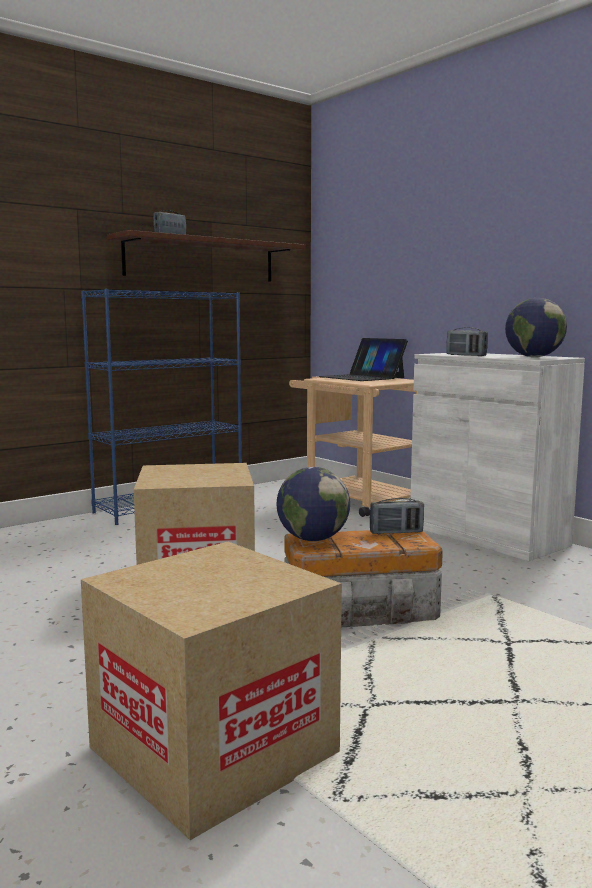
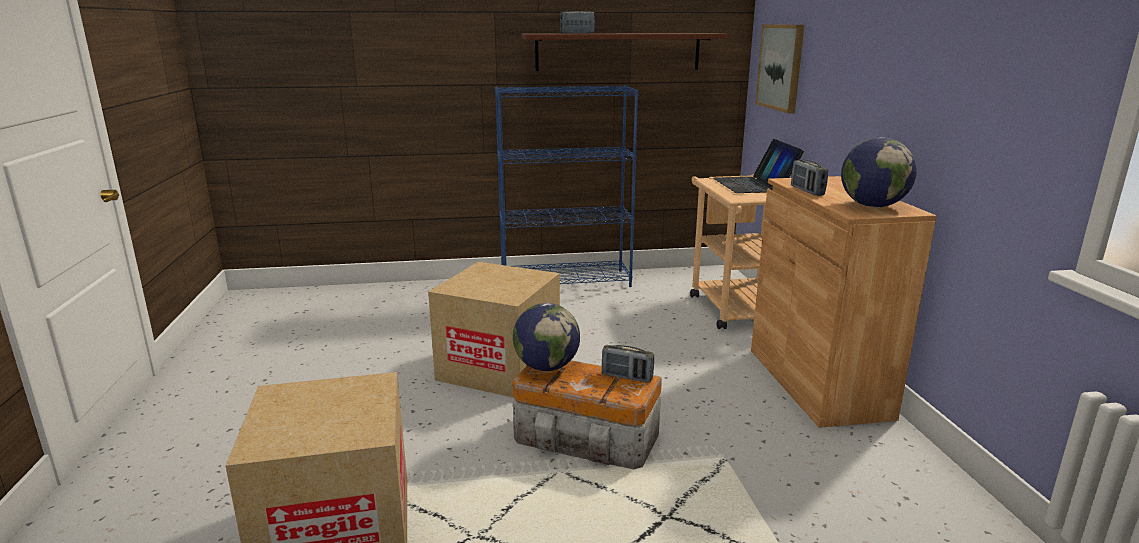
camera: 30 degrees right, 10 degrees up
(359, 273) = (781, 67): none -> picture
(487, 535) = (817, 382): white cabinet -> brown cabinet

